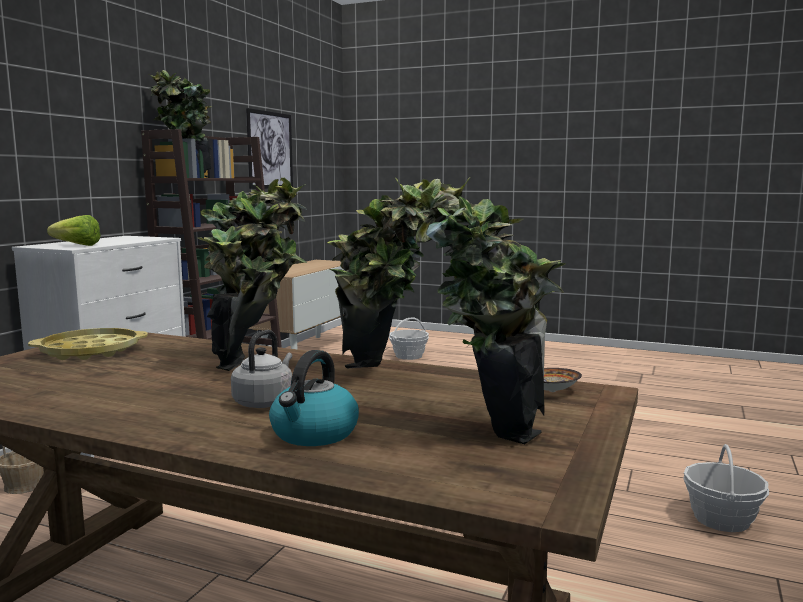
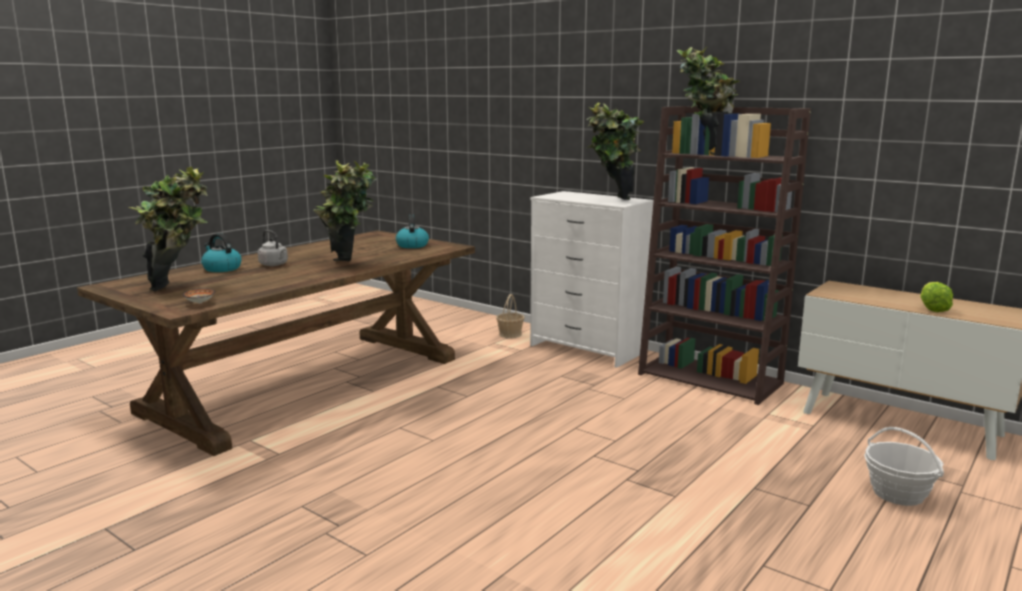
camera: 105 degrees right, 5 degrees up
(74, 245) = (561, 196): lettuce -> lettuce (932, 307)
(91, 351) = (412, 245): yellow tray -> kettle
(270, 150) = (929, 121): picture -> none
(387, 374) = (286, 281): potted plant -> potted plant (612, 201)
(721, 519) = (226, 565): basket -> none

